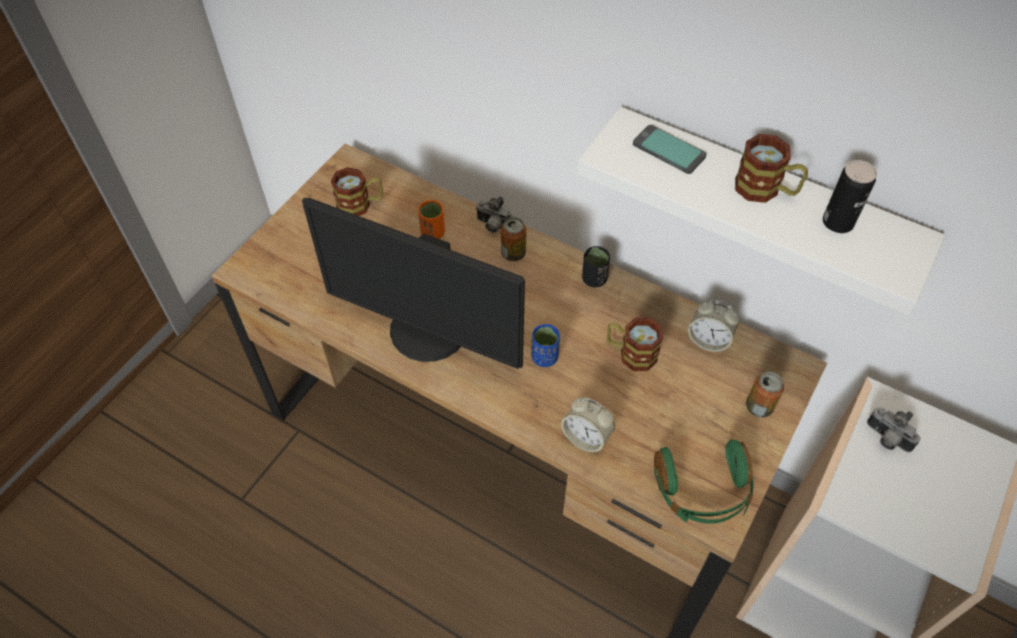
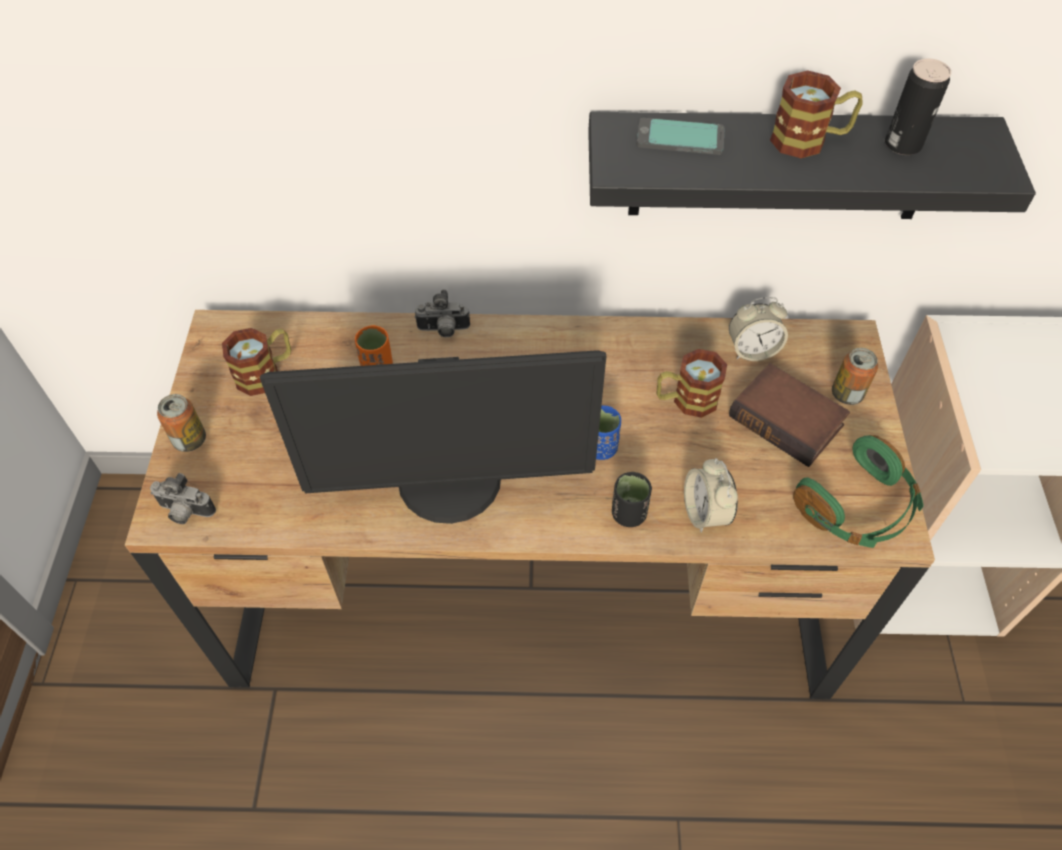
camera: 30 degrees left, 0 degrees up
(513, 253) = (486, 350): can -> can (190, 440)
(586, 437) = (705, 513): alarm clock -> alarm clock turned 75 degrees clockwise
(594, 279) = (593, 339): black cup -> black cup (628, 514)
(698, 403) = (788, 420): none -> book
(761, 204) = (782, 166): white shelf -> black shelf
(886, 439) = (986, 367): camera -> camera (185, 512)

